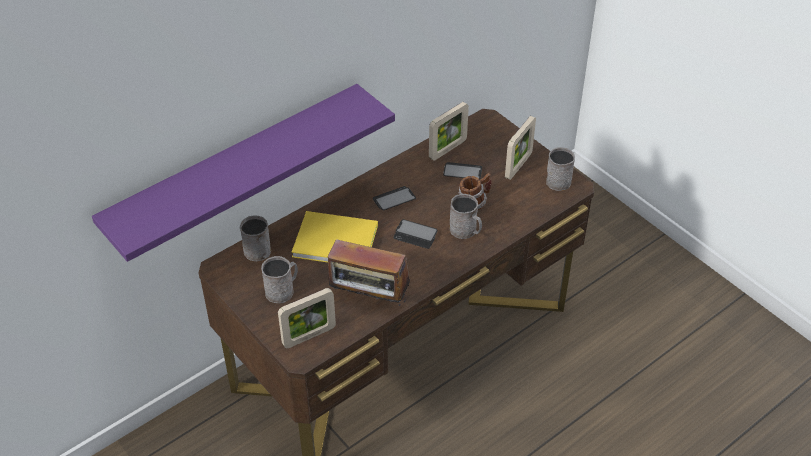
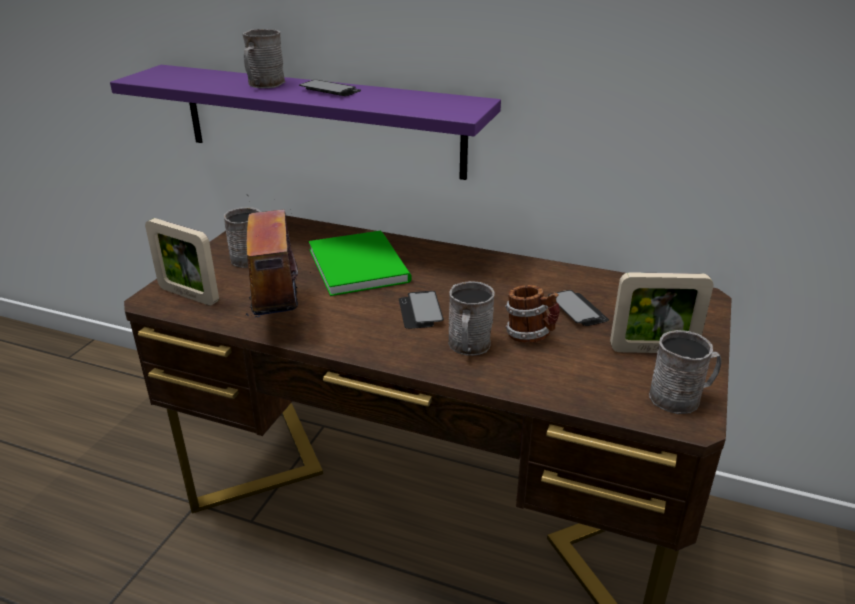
camera: 60 degrees right, 15 degrees down
(259, 253) = (300, 233): grey mug -> grey mug (263, 85)
(333, 239) = (360, 263): yellow book -> green book
(394, 199) = (467, 279): phone -> phone (330, 90)
(447, 149) = (602, 287): picture frame -> none

